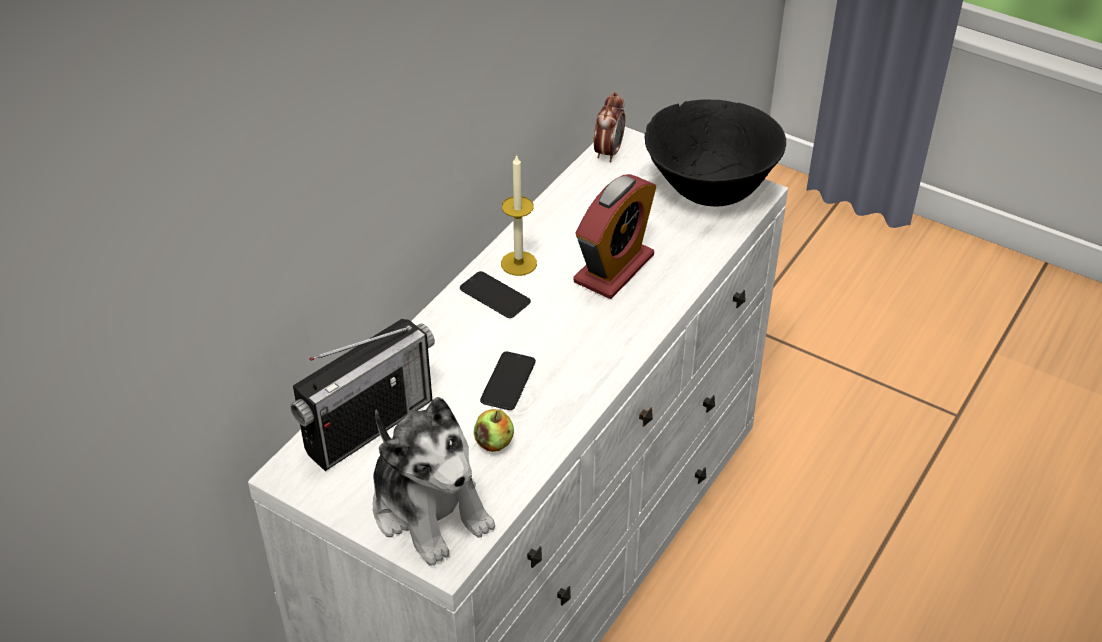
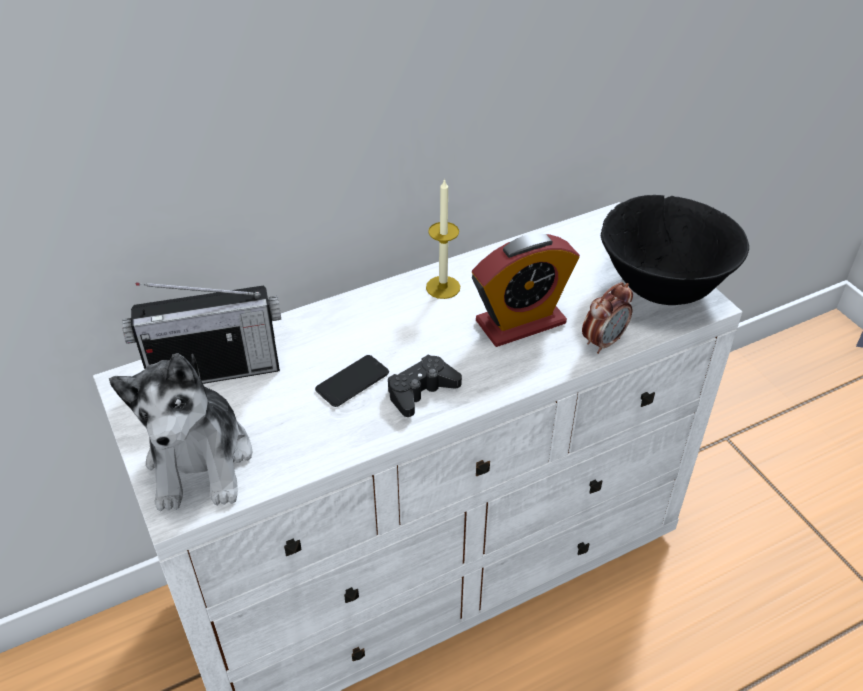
camera: 30 degrees right, 0 degrees up
(494, 442) = (297, 428): apple -> none
(495, 296) = (401, 306): phone -> none
(576, 364) = (421, 391): none -> black game controller
(608, 152) = (594, 224): alarm clock -> alarm clock (603, 342)

